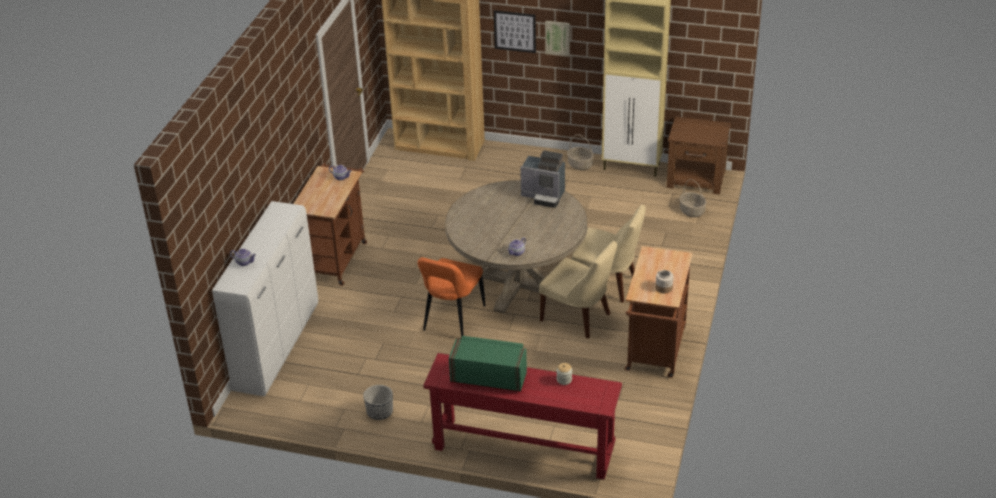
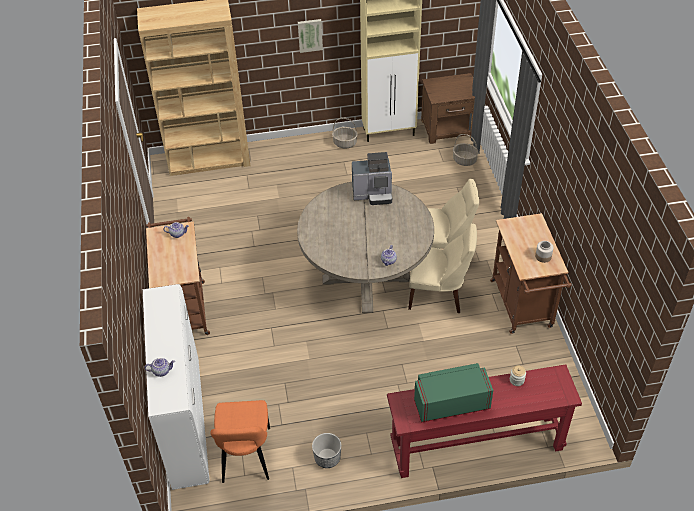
camera: 25 degrees left, 10 degrees up
(452, 320) = (332, 336): orange chair -> orange chair (246, 458)
(515, 31) = (268, 38): picture -> none

